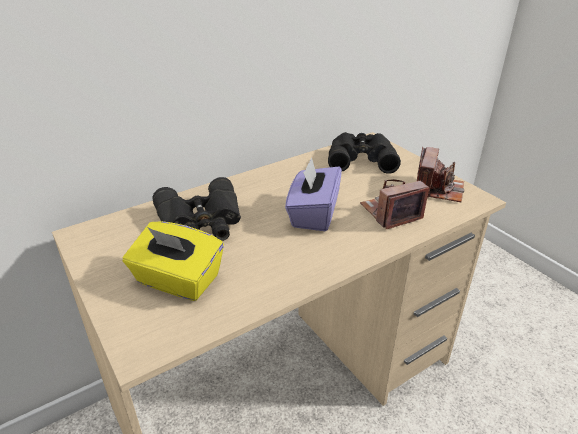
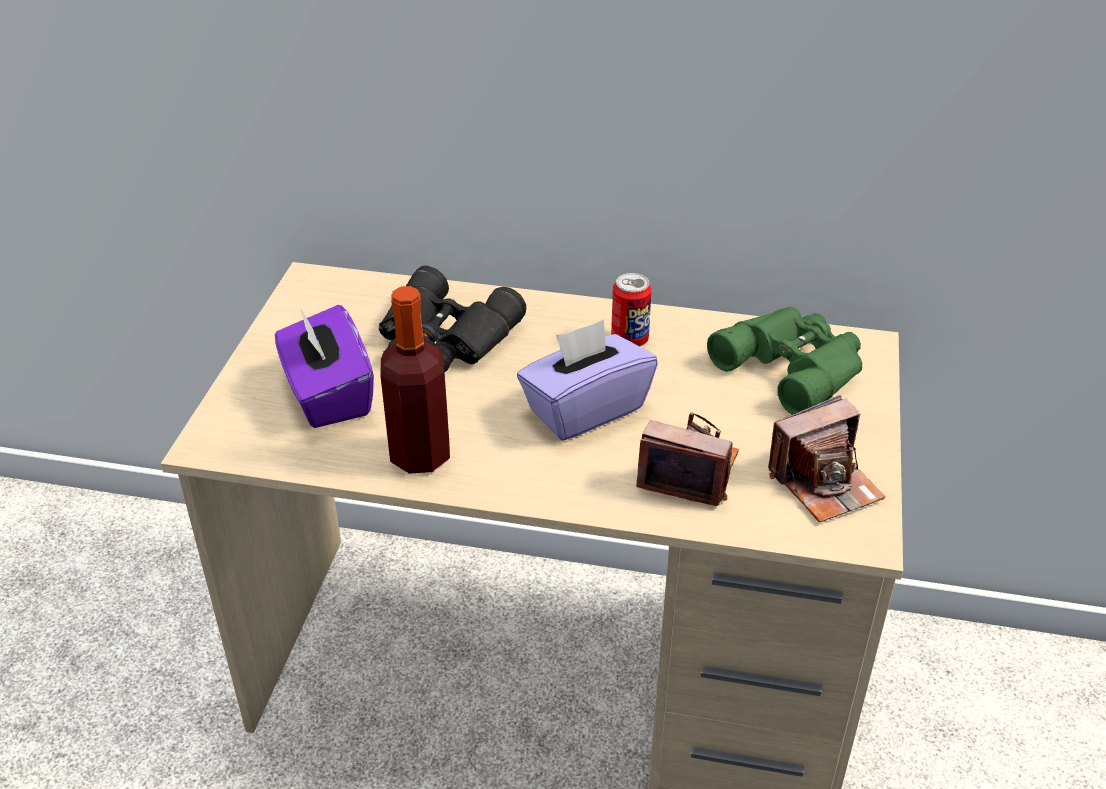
camera: 45 degrees right, 5 degrees up
(177, 281) = (328, 395): yellow tissue box -> purple tissue box
(273, 277) = (420, 455): none -> bottle
(286, 179) = (629, 340): none -> can
(361, 158) = (794, 366): black binoculars -> green binoculars

